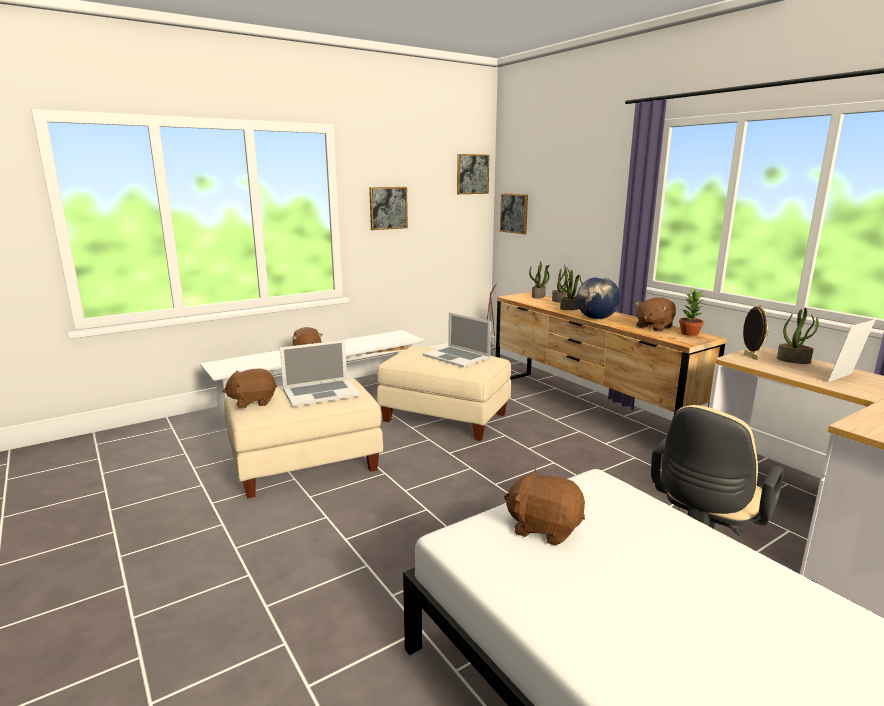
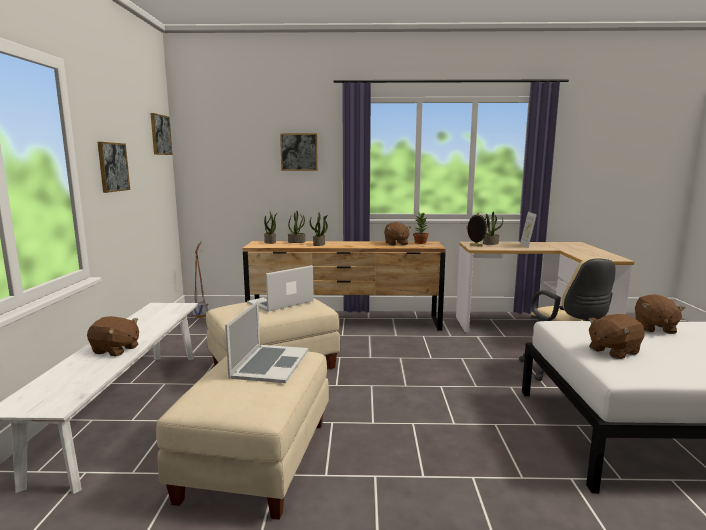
camera: 55 degrees left, 5 degrees down
(253, 402) = (230, 401): brown plush toy -> brown plush toy (654, 328)
(456, 356) = (281, 302): laptop -> laptop turned 150 degrees clockwise
(514, 213) = (206, 173): picture -> picture (299, 152)
(596, 318) = (355, 246): globe -> none

